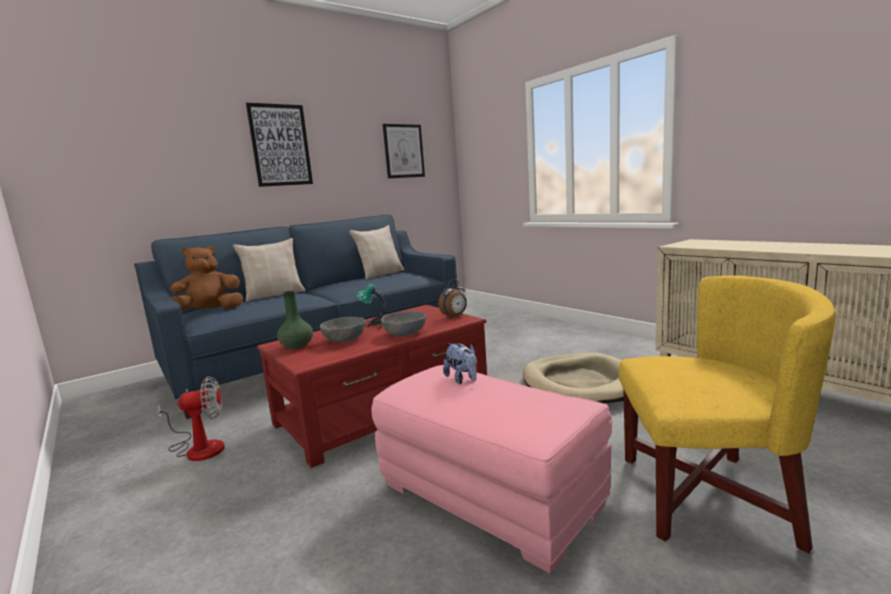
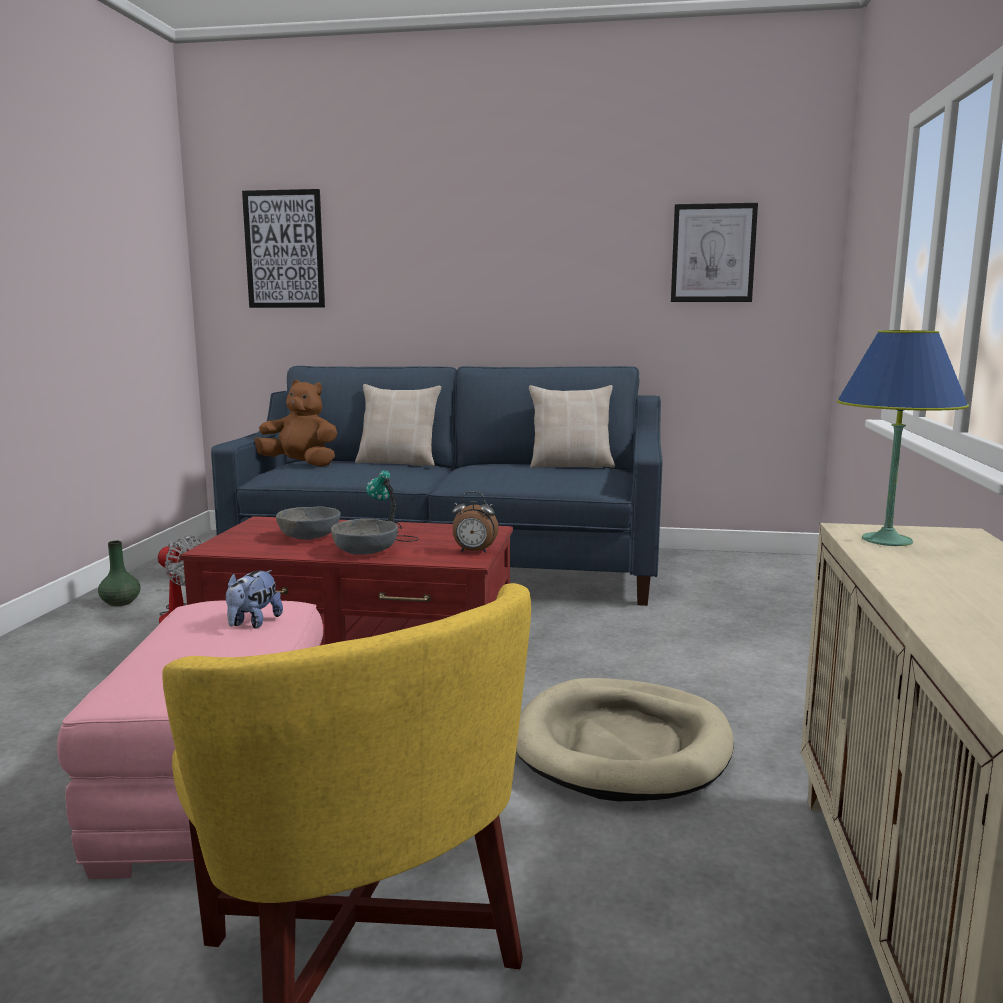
camera: 45 degrees right, 0 degrees up
(280, 145) = (489, 244): picture -> picture (284, 249)
(296, 346) = (265, 528): green vase -> green vase (120, 602)
(696, 245) = (886, 540): none -> blue table lamp

